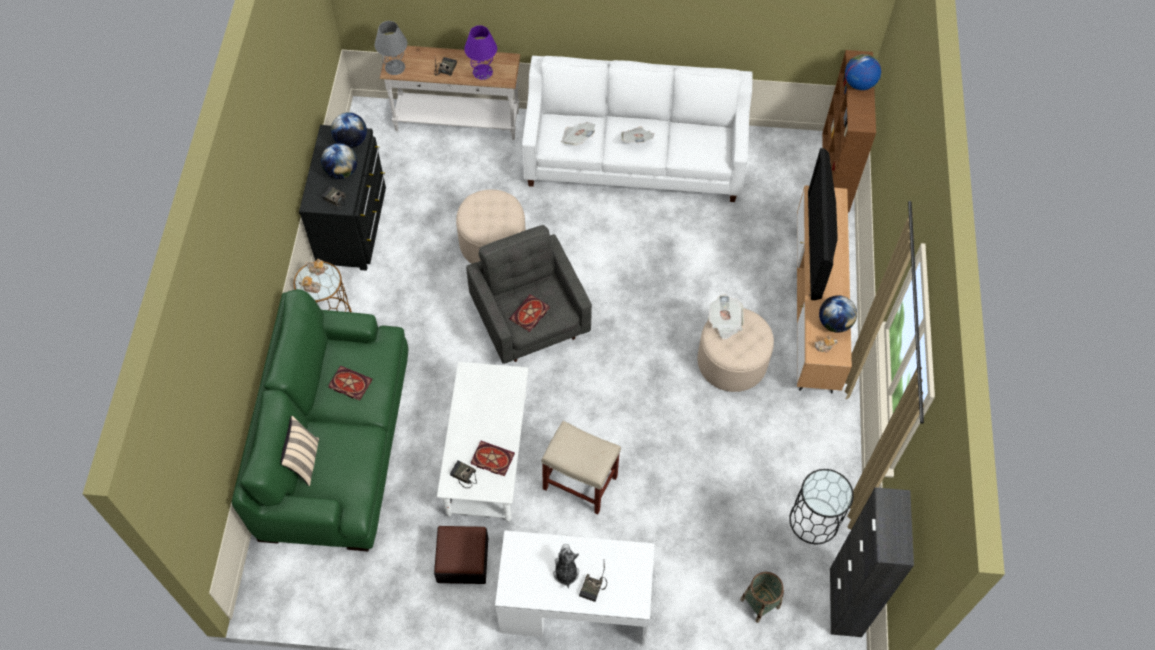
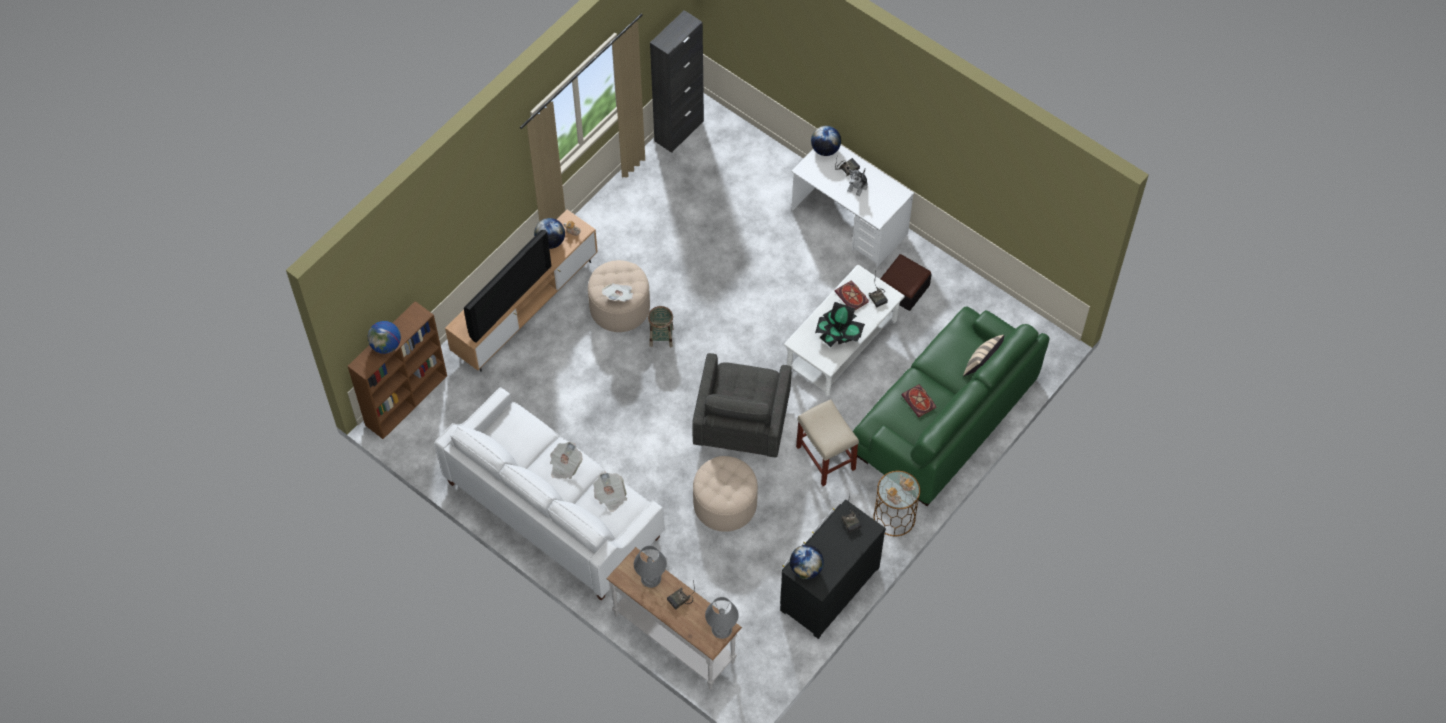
camera: 145 degrees left, 0 degrees up
(342, 172) = (831, 544): globe -> globe (825, 149)
(477, 408) = (839, 335): none -> potted plant
(482, 72) = (651, 578): purple table lamp -> grey table lamp
(529, 315) = (753, 383): book -> none
(581, 483) = (790, 290): beige stool -> beige stool (825, 457)
(760, 603) = (732, 159): basket -> basket (661, 337)
(814, 520) = (656, 182): black side table -> none

